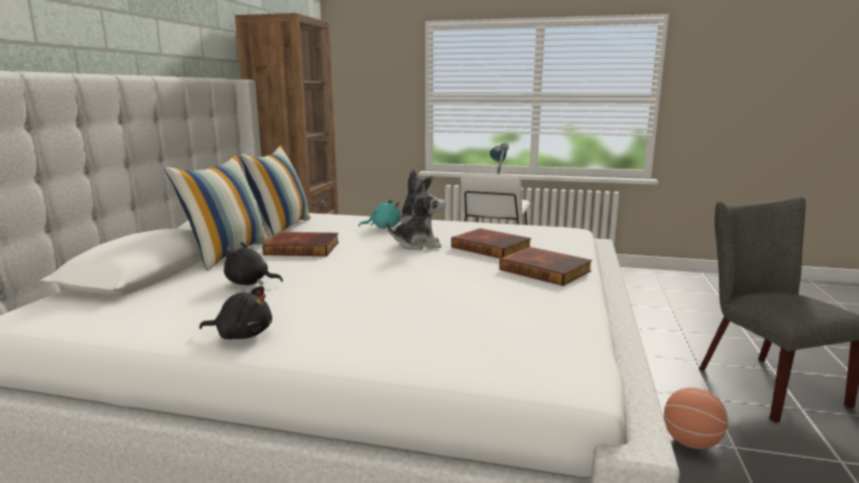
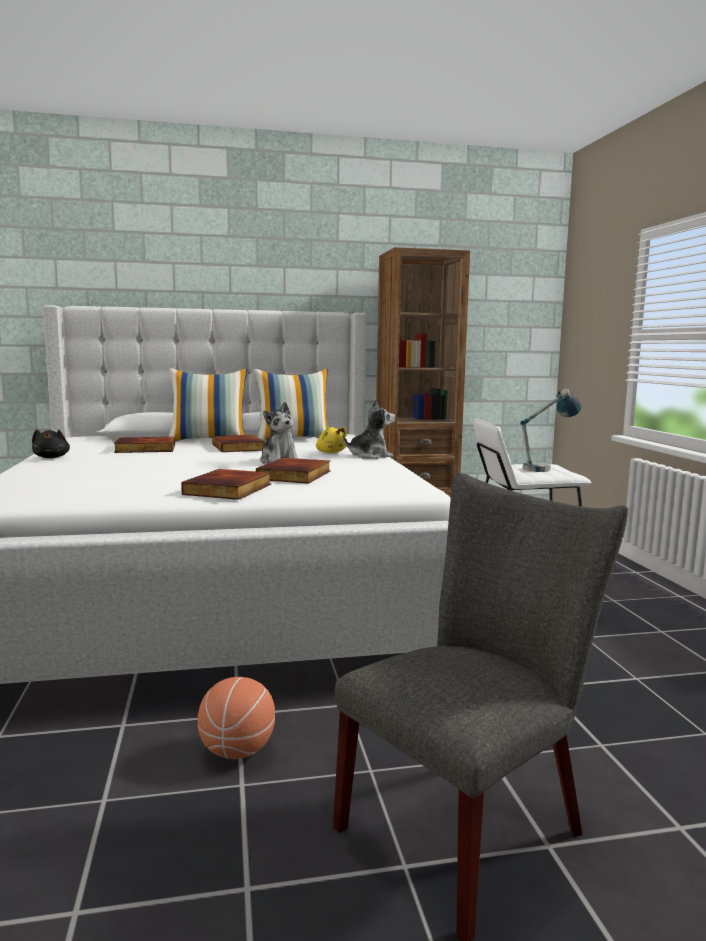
camera: 65 degrees right, 5 degrees down
(249, 283) = (145, 449): black plush toy -> book
(383, 227) = (330, 452): turquoise plush toy -> yellow plush toy

